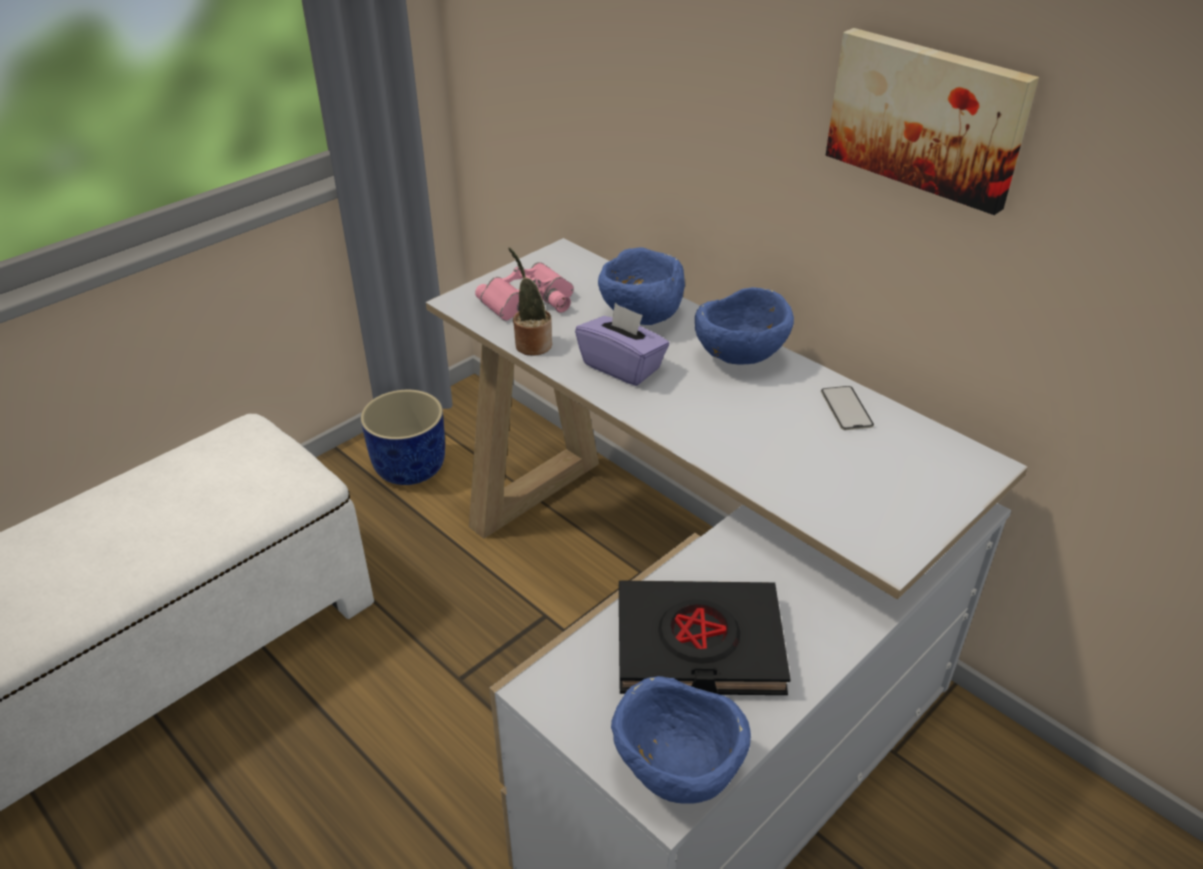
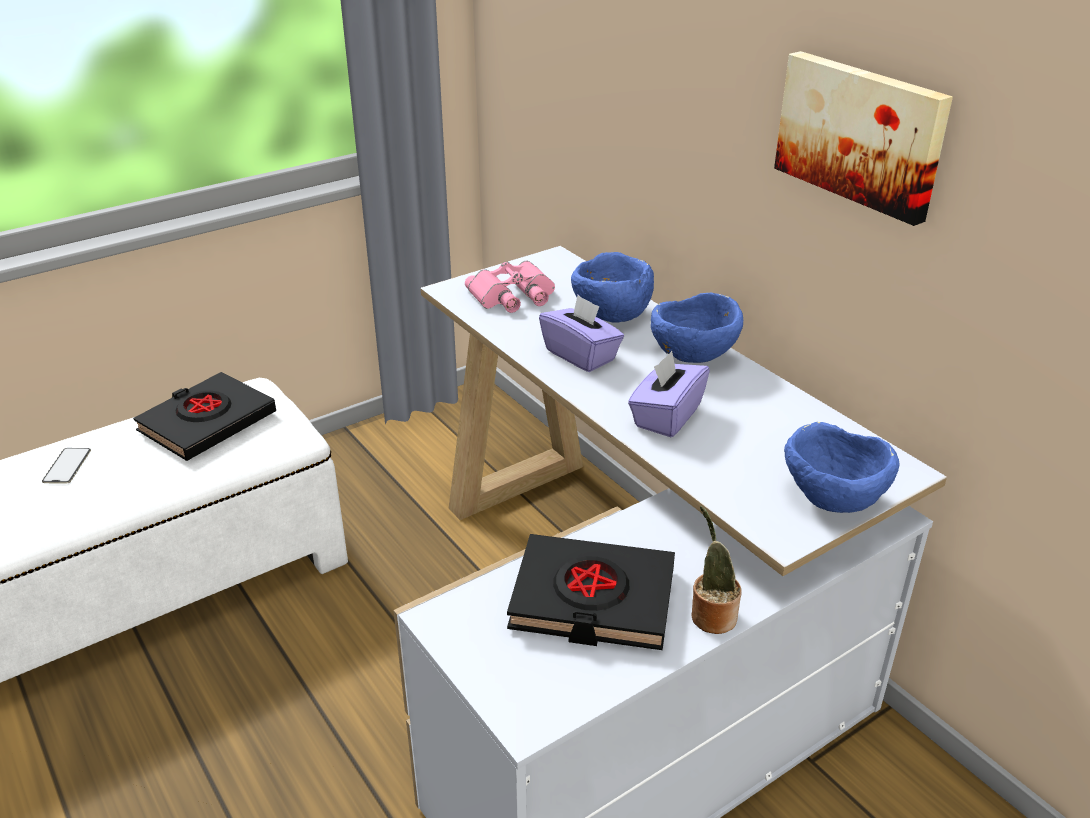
camera: 10 degrees right, 5 degrees down
(203, 475) = (207, 423): none -> black book
(411, 467) = (408, 451): blue planter -> none
(531, 344) = (504, 329): potted plant -> potted plant (711, 615)
(677, 773) = (541, 701): blue bowl -> blue bowl (831, 503)
(731, 429) = (666, 416): none -> purple tissue box
(846, 408) = (782, 409): phone -> phone (67, 466)

